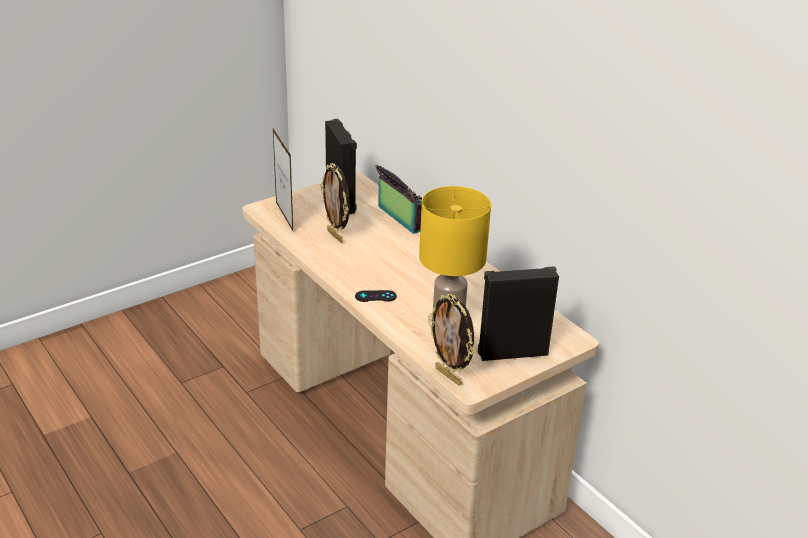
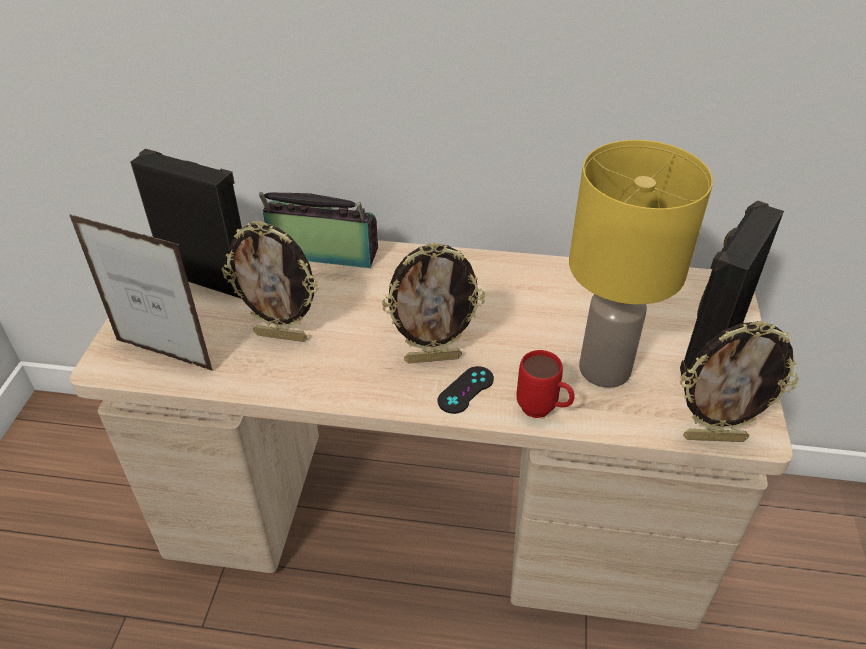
camera: 45 degrees left, 10 degrees up
(382, 279) = (433, 358): none -> picture frame
(393, 322) = (543, 411): none -> red mug

